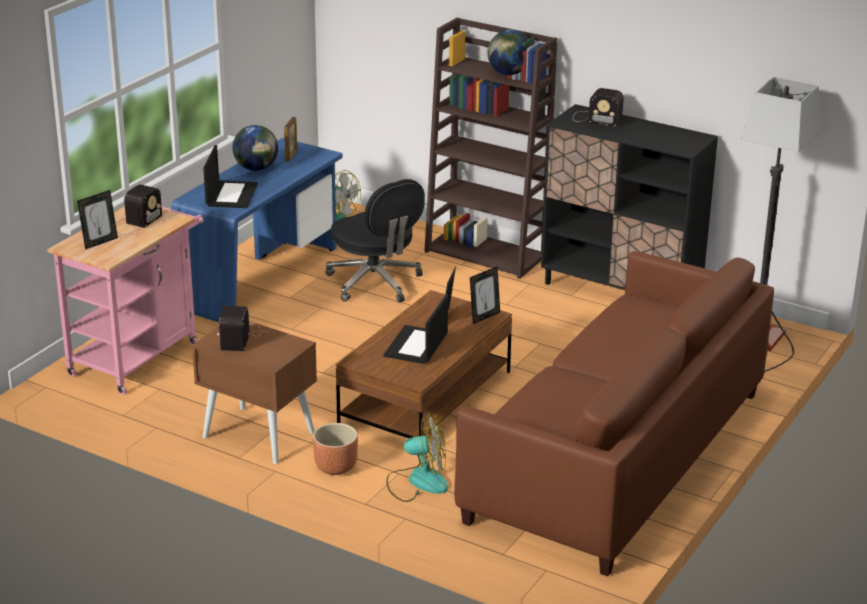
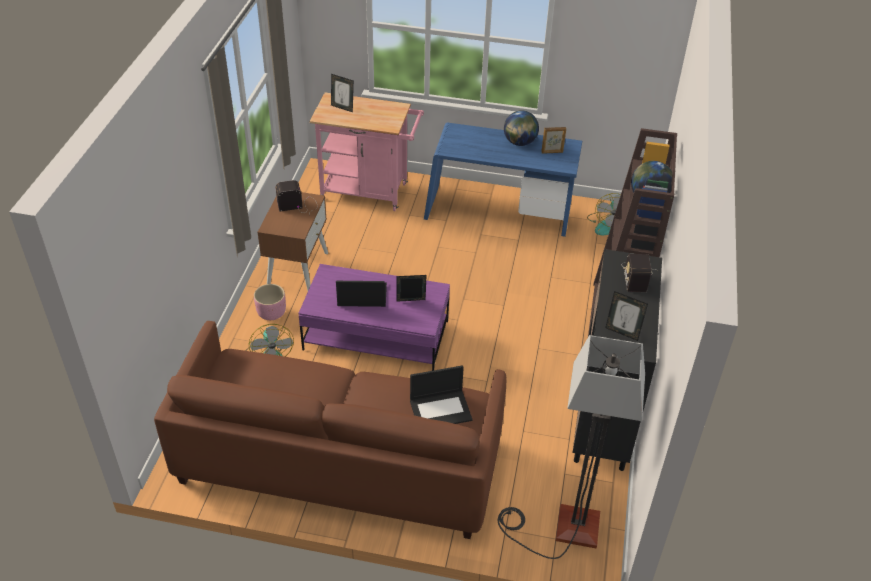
camera: 70 degrees right, 15 degrees up
(135, 224) = (376, 113): radio -> none
(231, 194) = (470, 143): laptop -> laptop (441, 409)
(336, 467) = (271, 313): brown planter -> pink planter
(375, 283) = (527, 270): black office chair -> none
(426, 398) = (376, 335): brown coffee table -> purple coffee table
(484, 317) = (421, 321): picture frame -> picture frame (622, 332)

